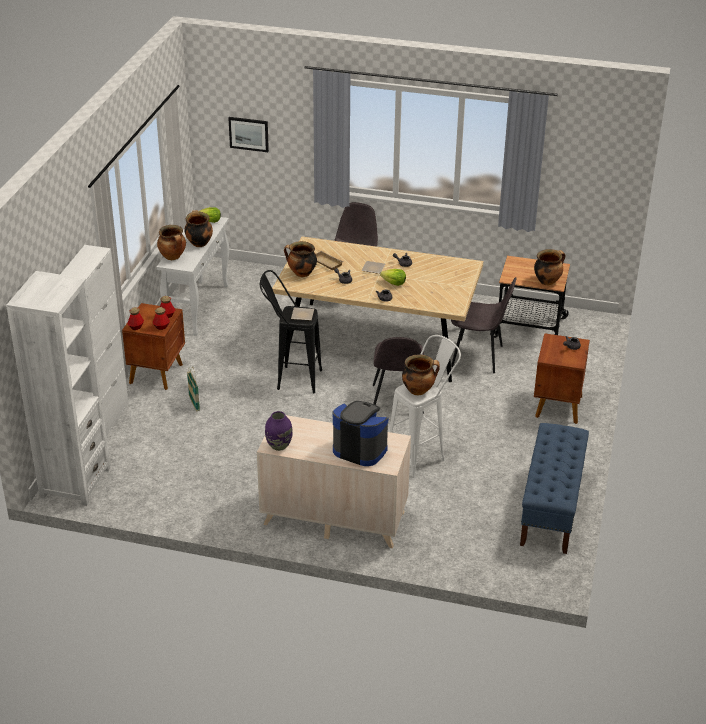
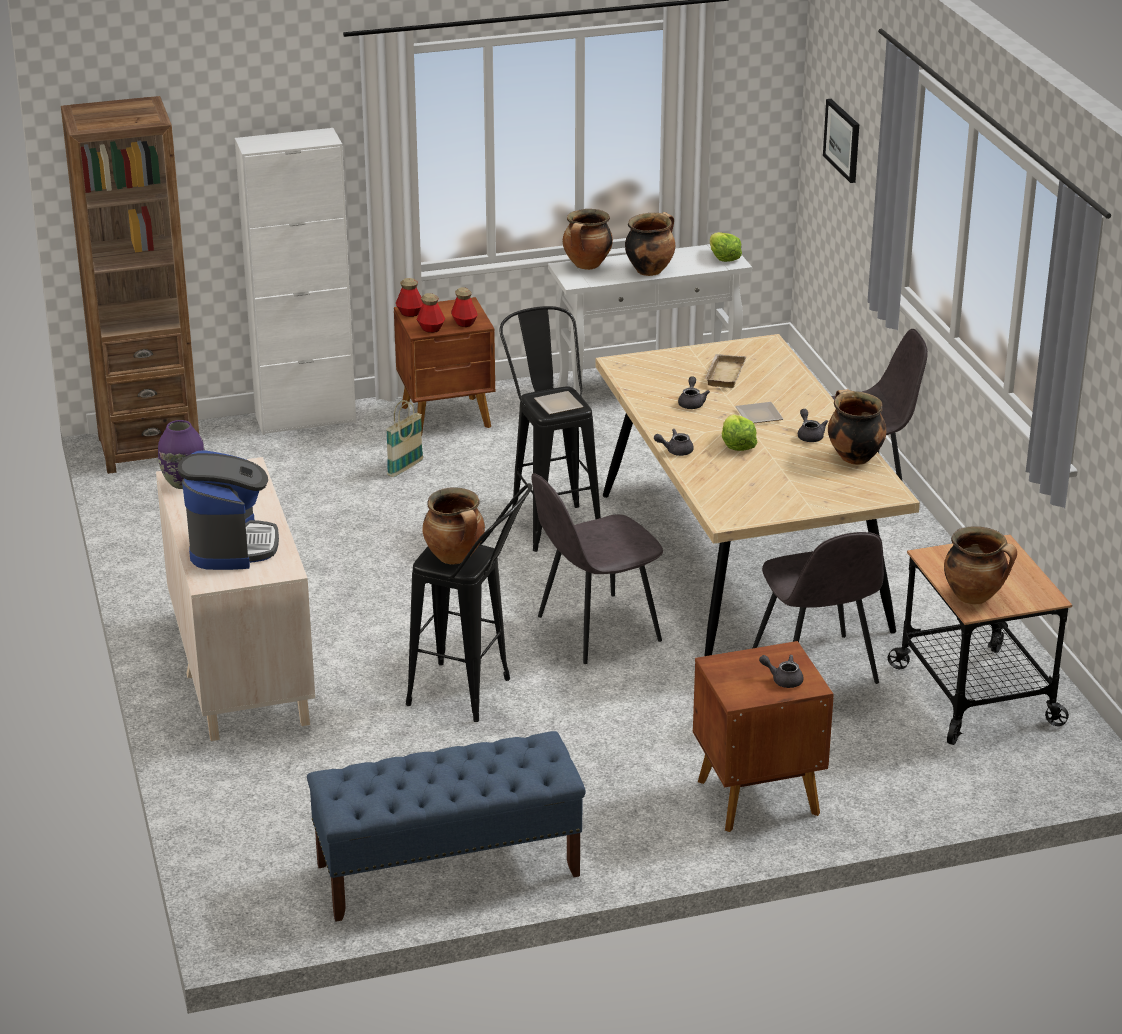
camera: 60 degrees right, 5 degrees down
(75, 482) = (149, 448): white bookcase -> brown bookcase
(301, 273) = (666, 366): cooking pot -> cooking pot (853, 457)
(422, 454) = (474, 696): white stool -> black stool

